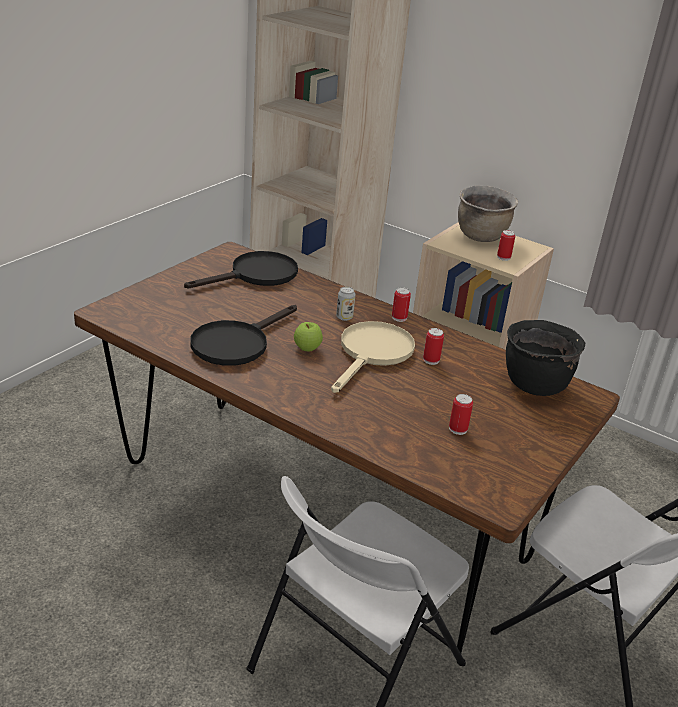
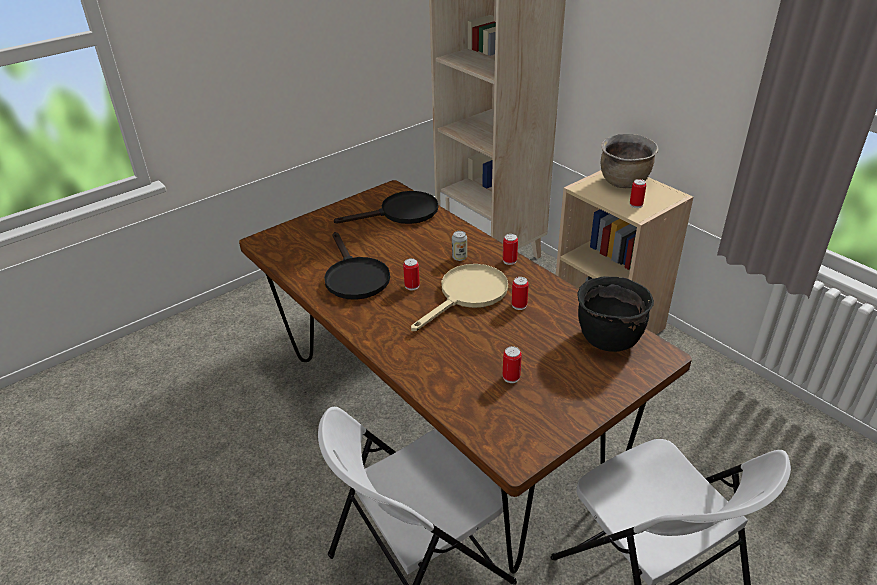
camera: 20 degrees right, 5 degrees up
(236, 343) = (354, 277): black frying pan -> black frying pan turned 75 degrees counterclockwise
(307, 348) = (412, 286): apple -> can

